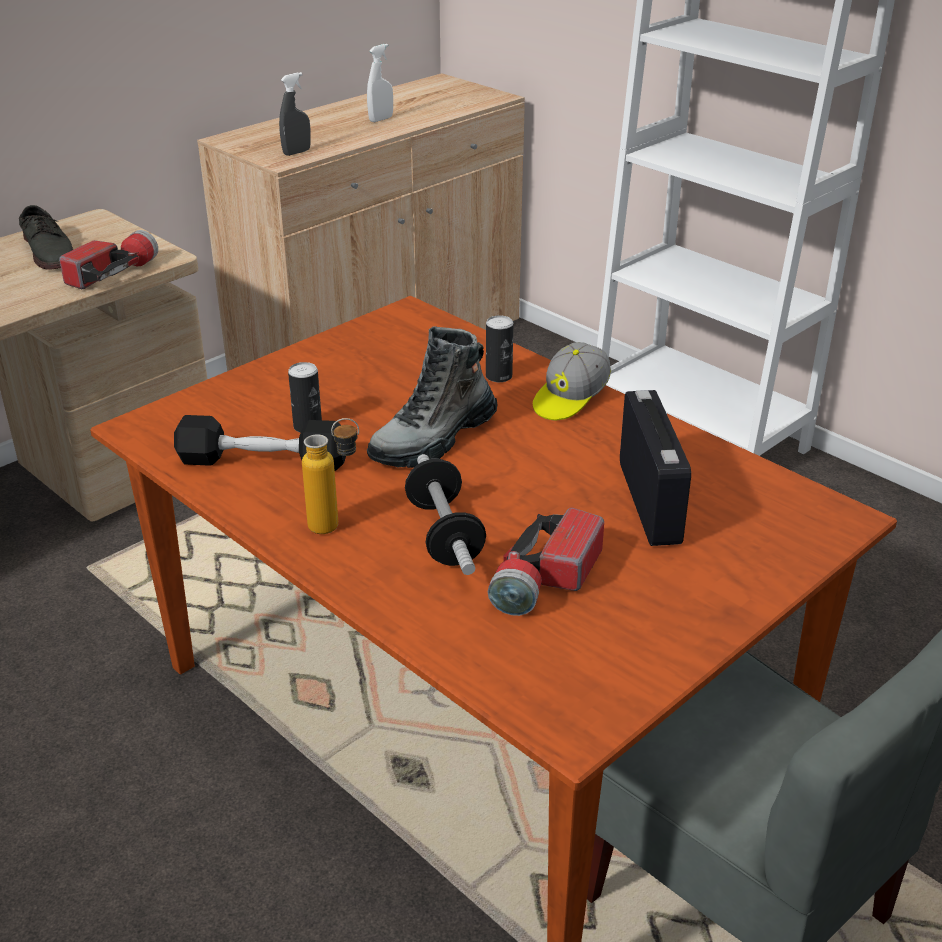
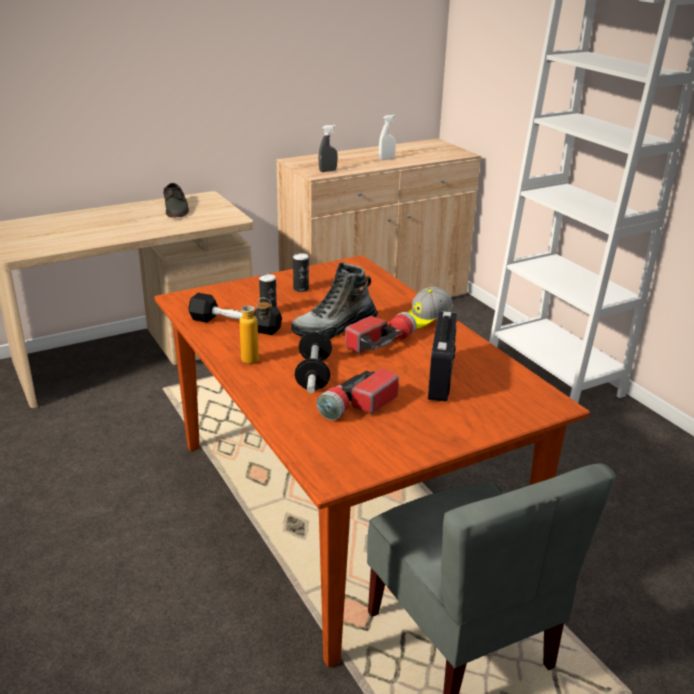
camera: 15 degrees right, 5 degrees down
(113, 274) = (203, 223): flashlight -> flashlight (380, 343)
(498, 376) = (390, 302): can -> can (301, 289)

